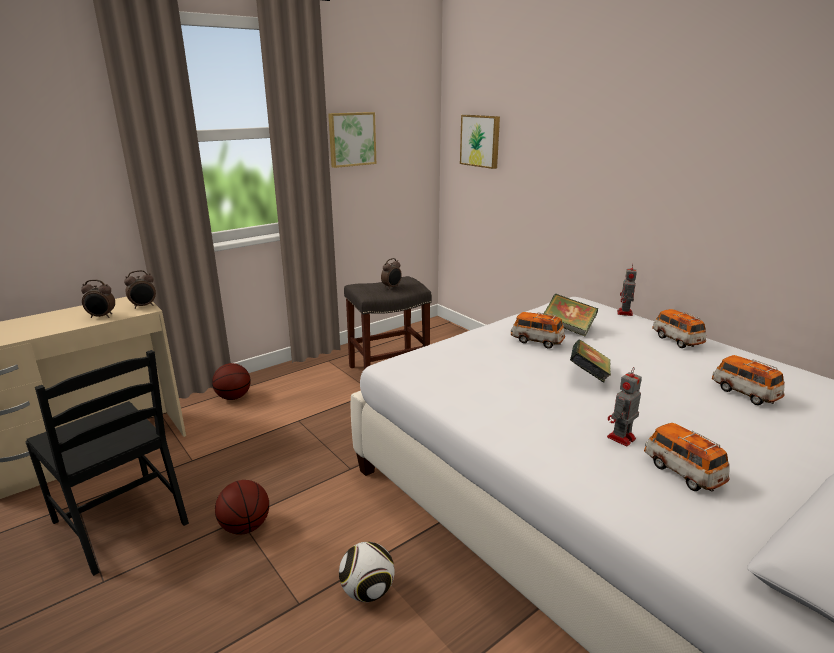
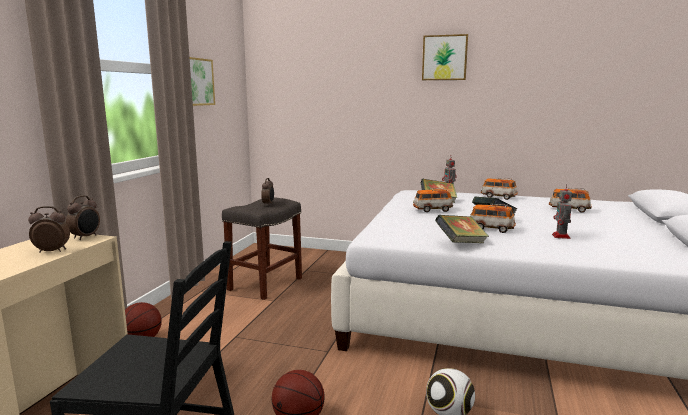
camera: 35 degrees left, 10 degrees down
(102, 316) = (52, 251): alarm clock -> alarm clock turned 150 degrees counterclockwise
(467, 405) = (461, 243): none -> book
(481, 141) = (292, 86): picture -> picture (444, 58)
(682, 472) = (609, 241): toy car -> toy car (491, 229)

